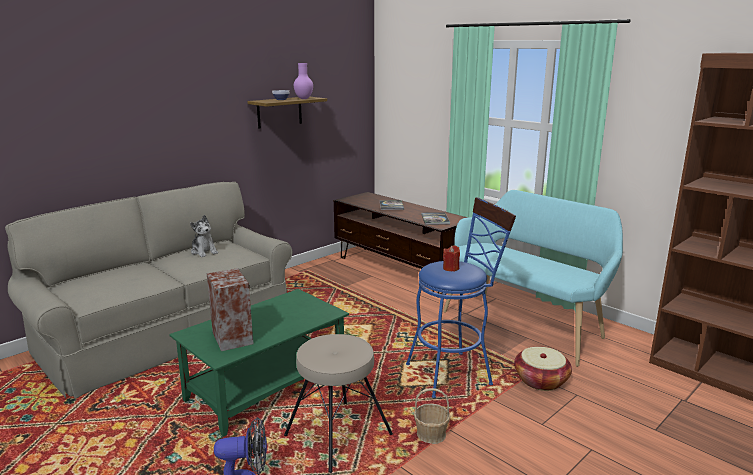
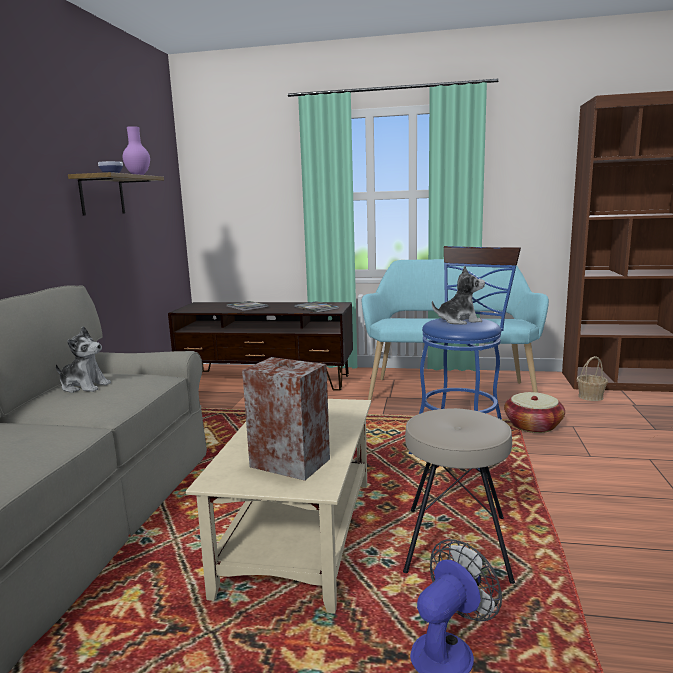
camera: 35 degrees left, 5 degrees down
(267, 386) = (299, 532): green coffee table -> beige coffee table
(431, 434) = (532, 501): basket -> basket (591, 397)
(451, 268) = (459, 321): red candle -> plush toy

